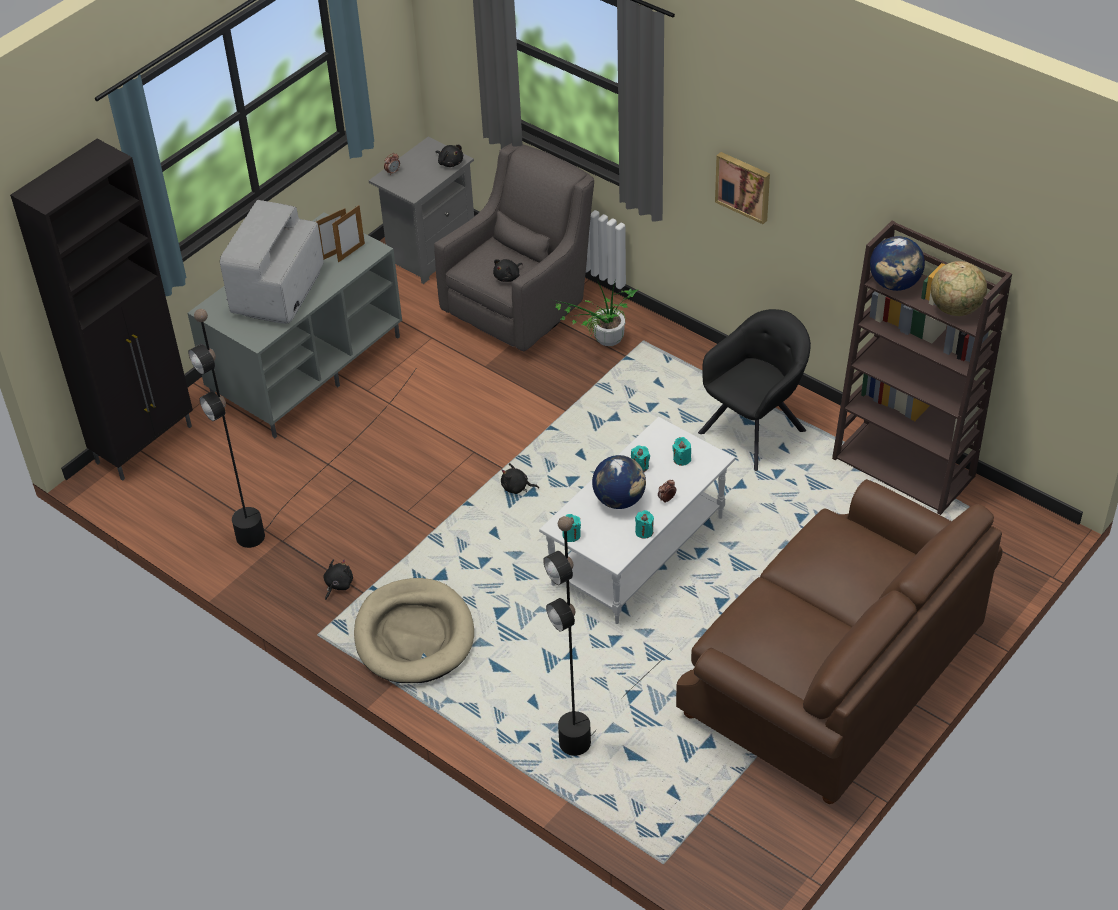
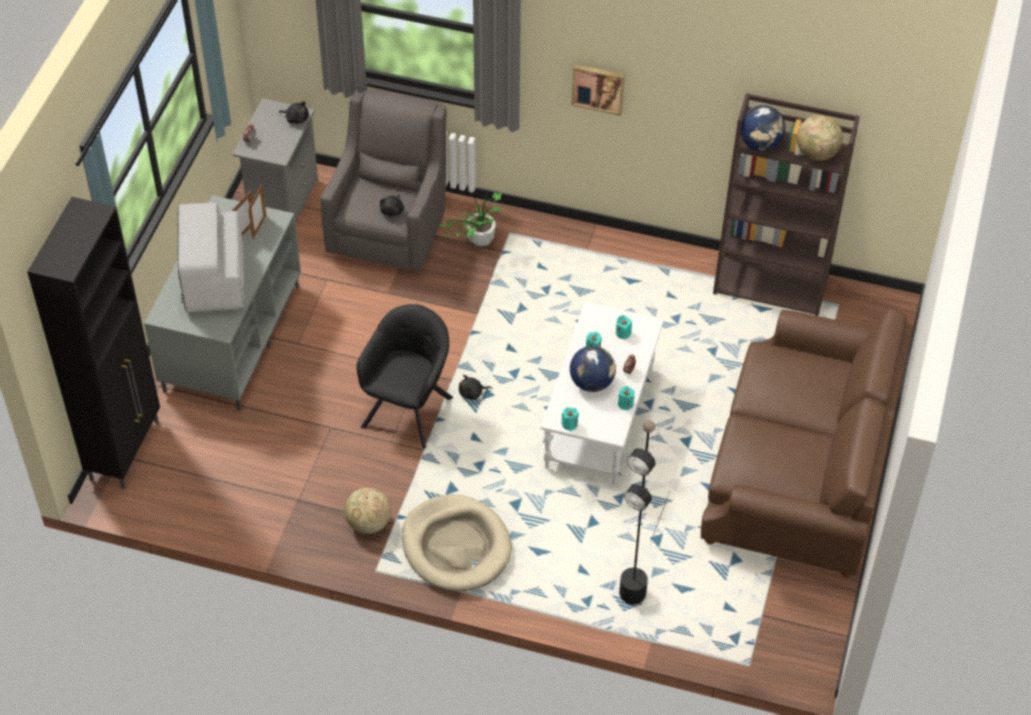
camera: 25 degrees left, 5 degrees up
(301, 488) = (289, 448): black floor lamp -> none
(338, 585) = (368, 523): black plush toy -> globe
(755, 429) = (639, 286): black armchair -> black armchair (409, 409)

